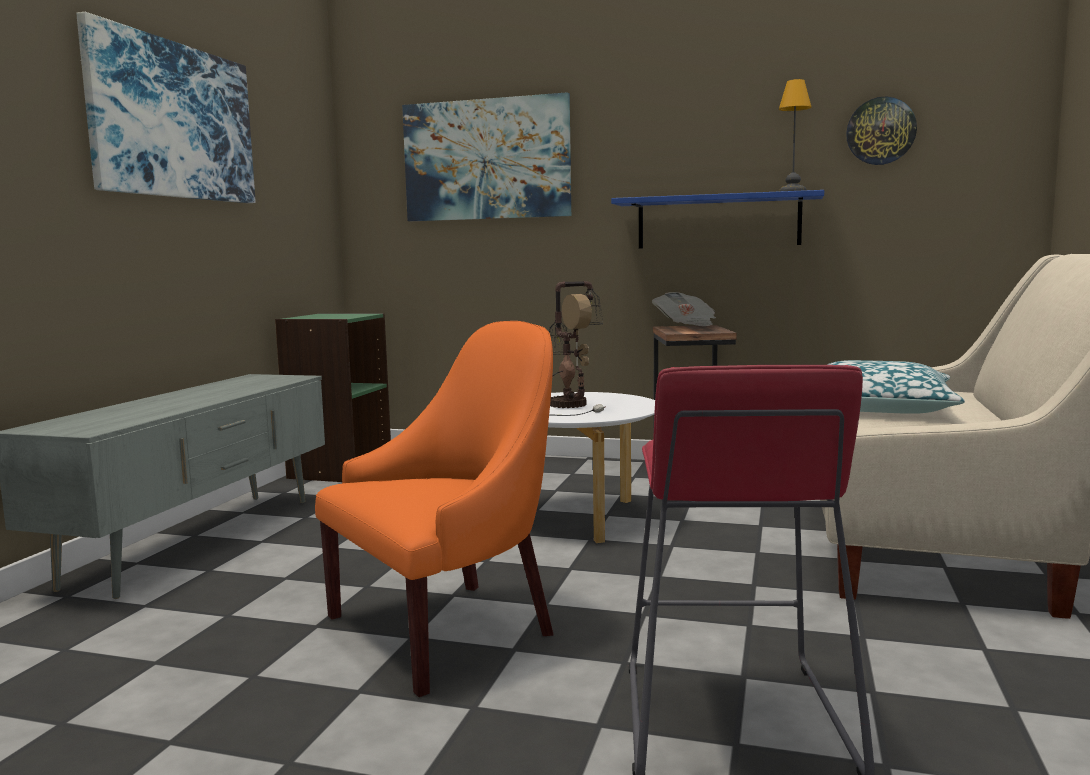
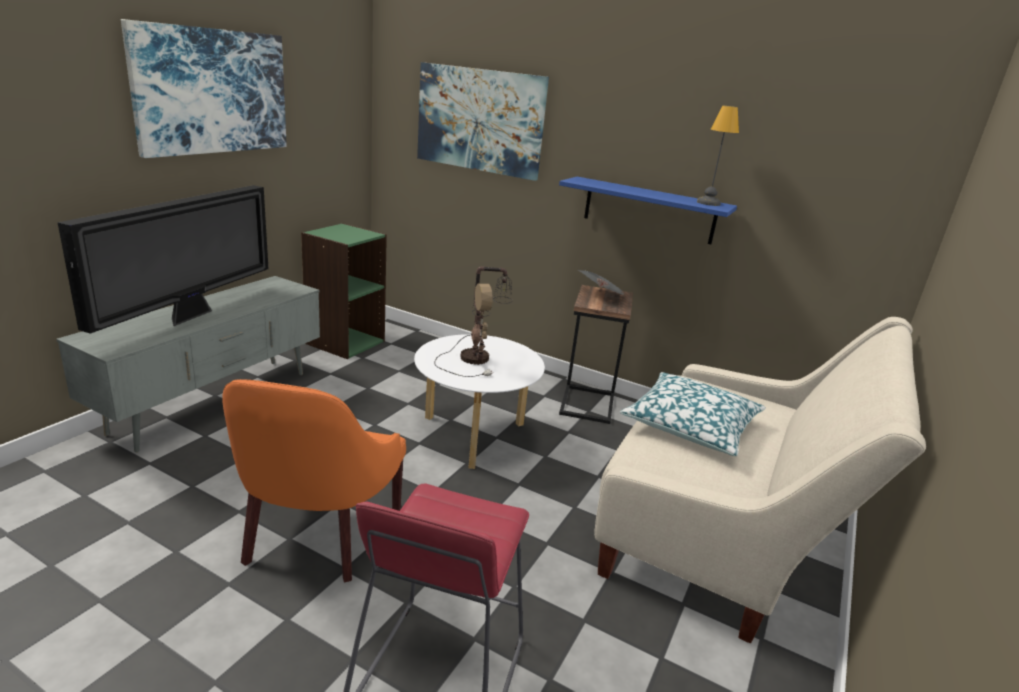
camera: 10 degrees right, 15 degrees up
(170, 402) = (191, 315): none -> television
(447, 628) = (316, 536): orange armchair -> orange armchair turned 120 degrees clockwise
(880, 131) = (798, 162): wall clock -> none

